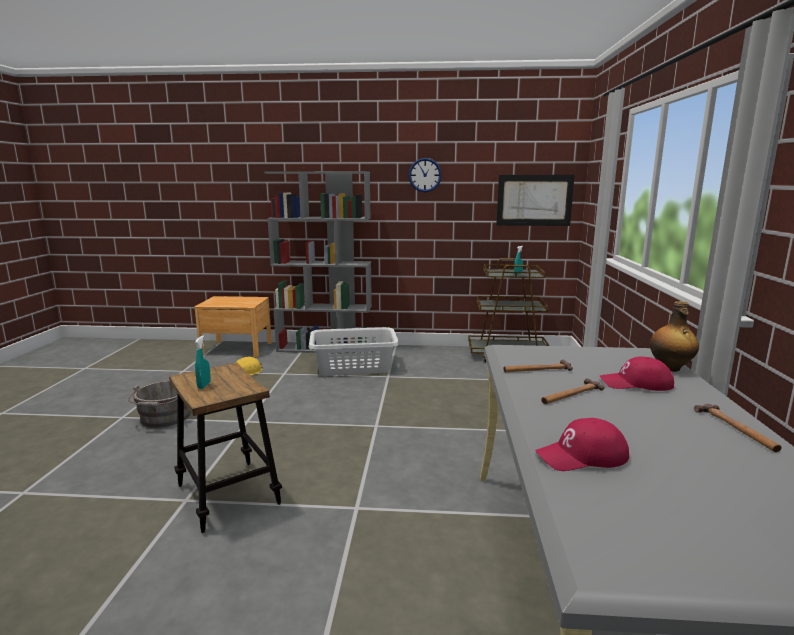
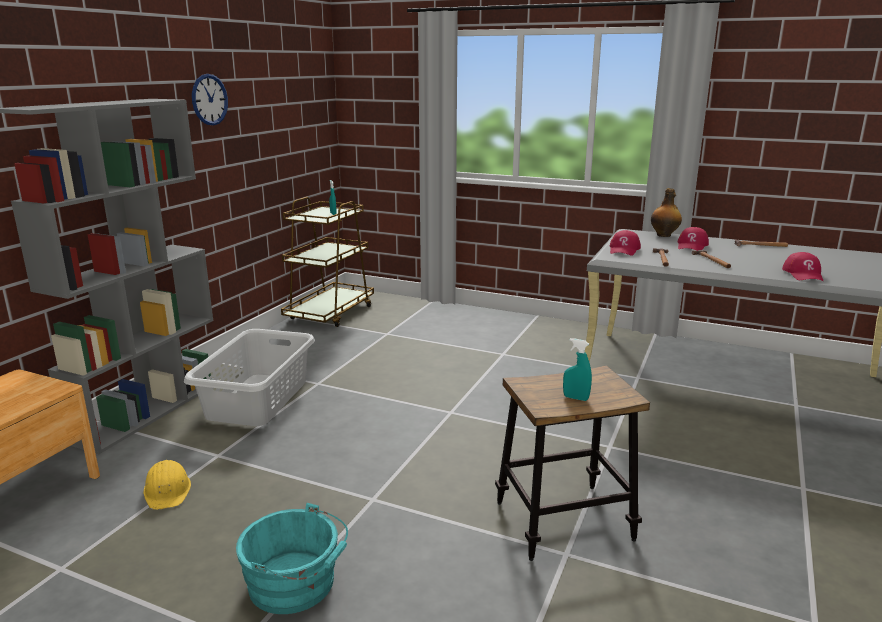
camera: 70 degrees left, 5 degrees up
(164, 418) = (296, 584): grey bucket -> turquoise bucket
(534, 200) = (306, 124): picture -> none
(551, 353) = (624, 250): none -> red cap

